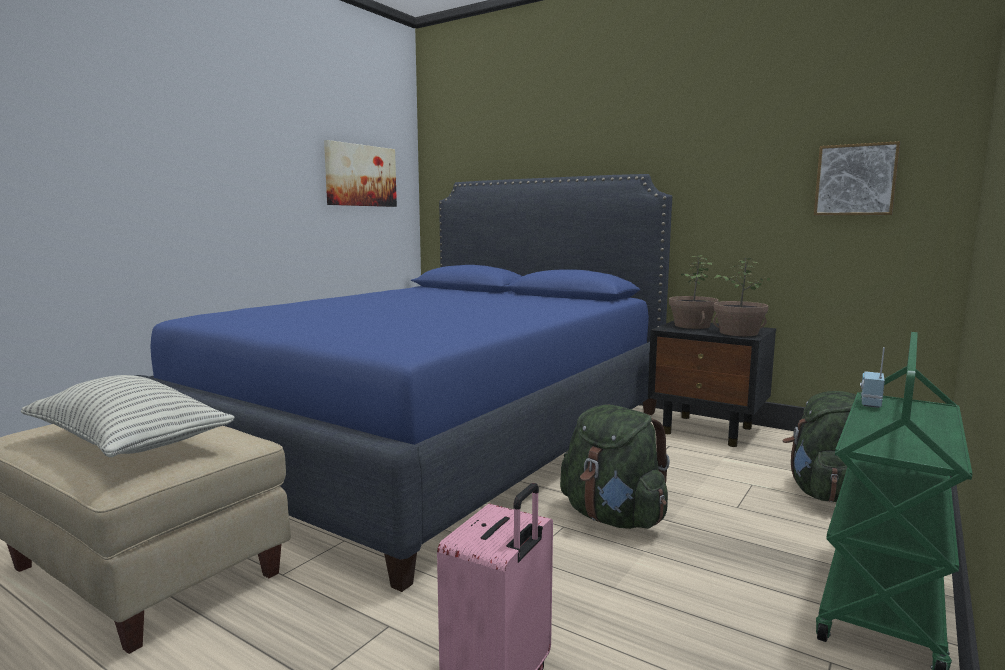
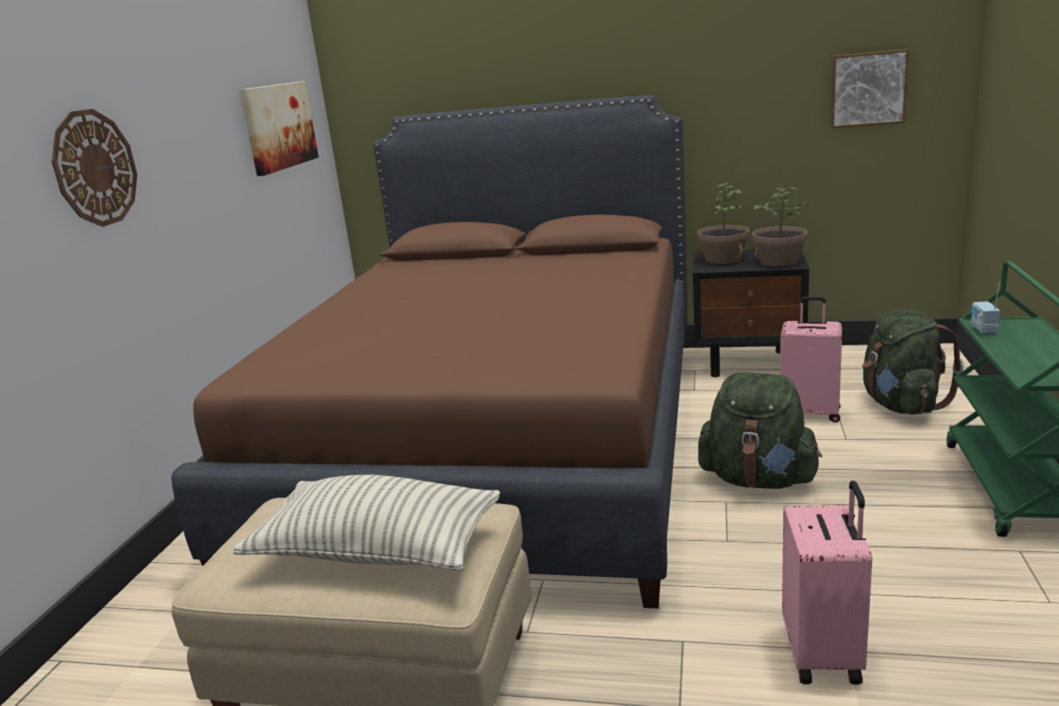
camera: 20 degrees left, 10 degrees up
(157, 158) = (95, 168): none -> wall clock
(437, 440) = (499, 443): blue bed -> brown bed
(724, 478) = (810, 413): none -> pink suitcase

